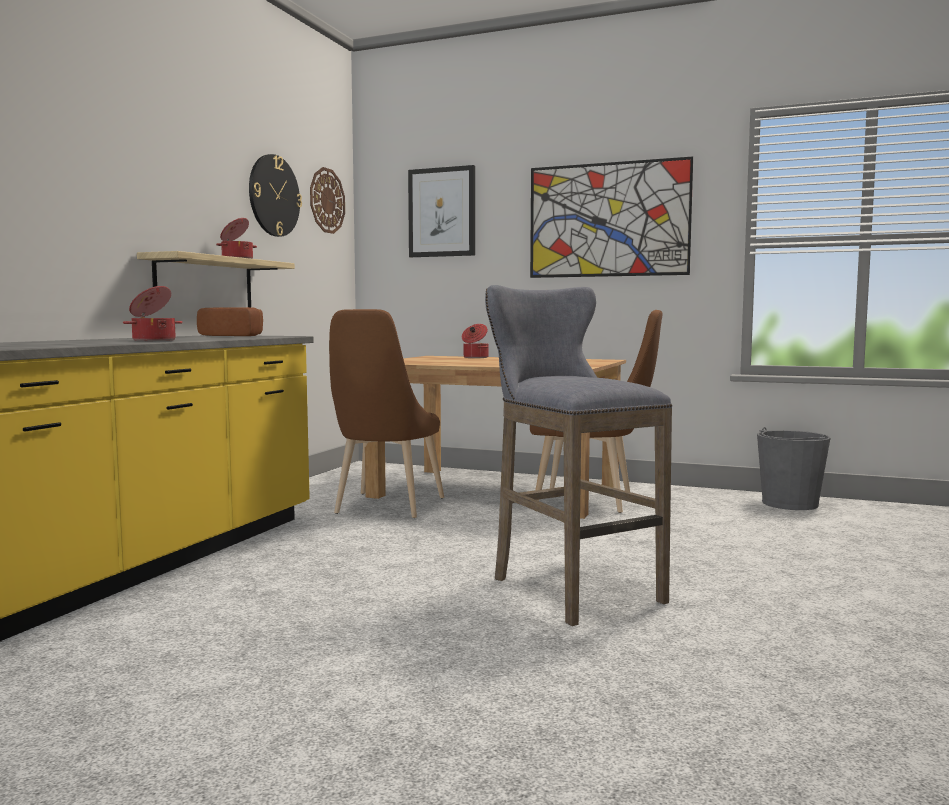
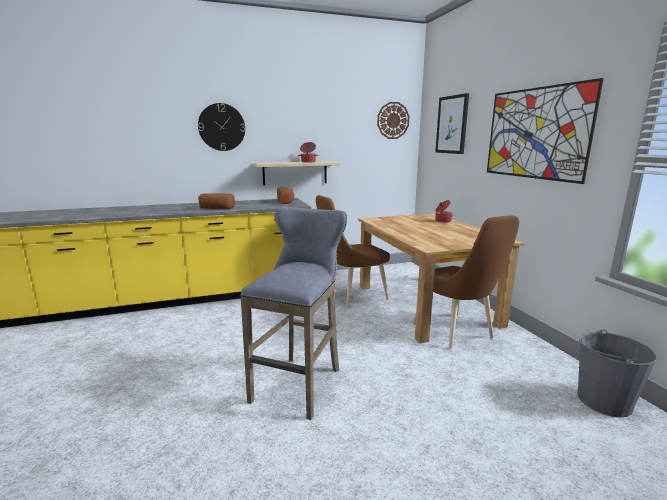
camera: 50 degrees right, 10 degrees up
(153, 340) = (216, 208): cooking pot -> bread
(274, 196) = (347, 124): wall clock -> wall clock (222, 127)

